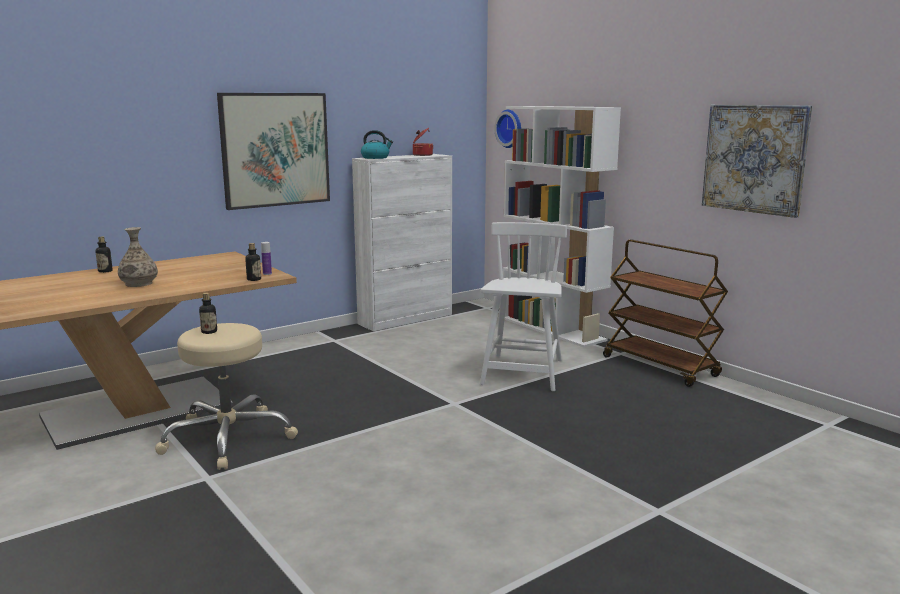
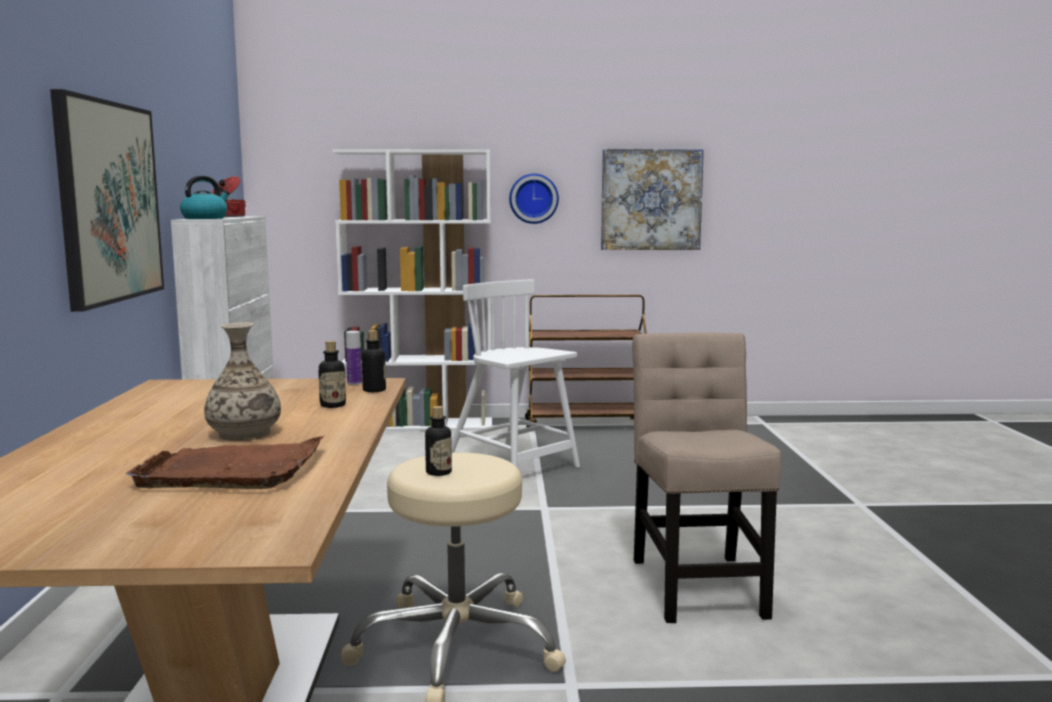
camera: 55 degrees left, 5 degrees down
(76, 295) = (233, 470): none -> brown tray
(105, 271) = (72, 443): bottle -> bottle (333, 405)
(384, 480) = (697, 583): none -> beige chair
(510, 128) = (297, 182): wall clock -> wall clock (533, 198)

